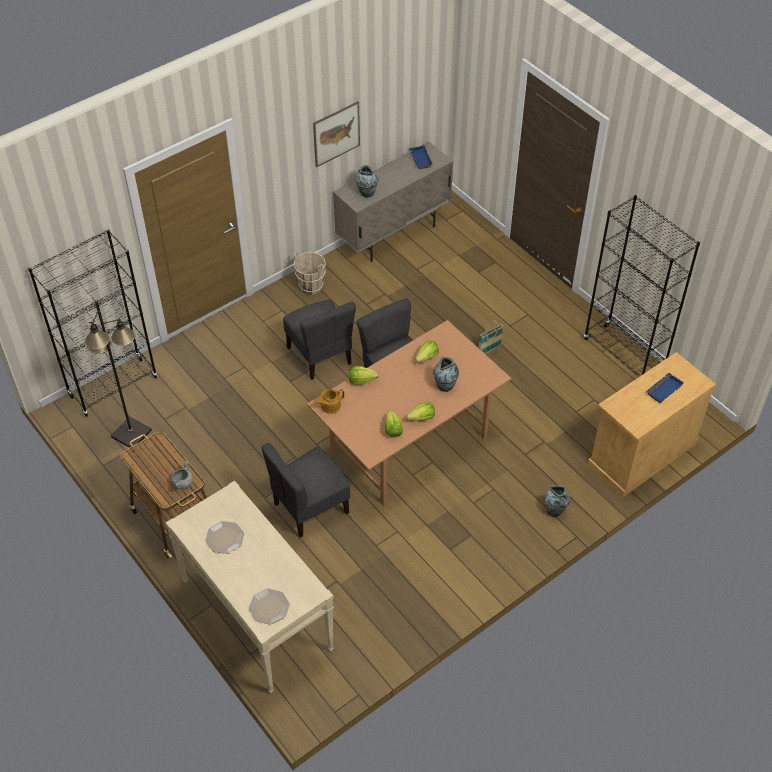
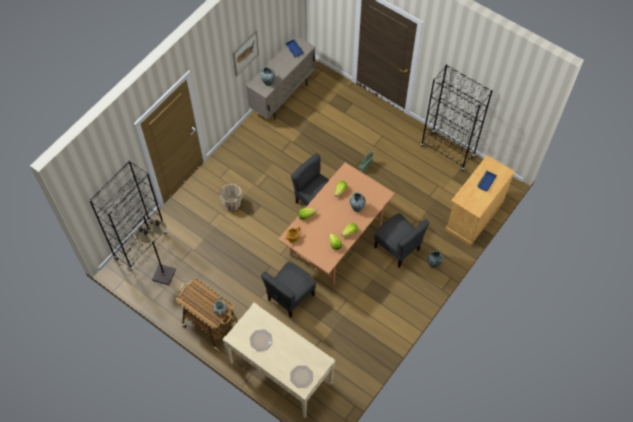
camera: 15 degrees left, 10 degrees up
(311, 286) = (242, 146): beige bucket -> beige bucket (232, 204)
(320, 355) = (264, 194): grey chair -> grey chair (397, 248)

